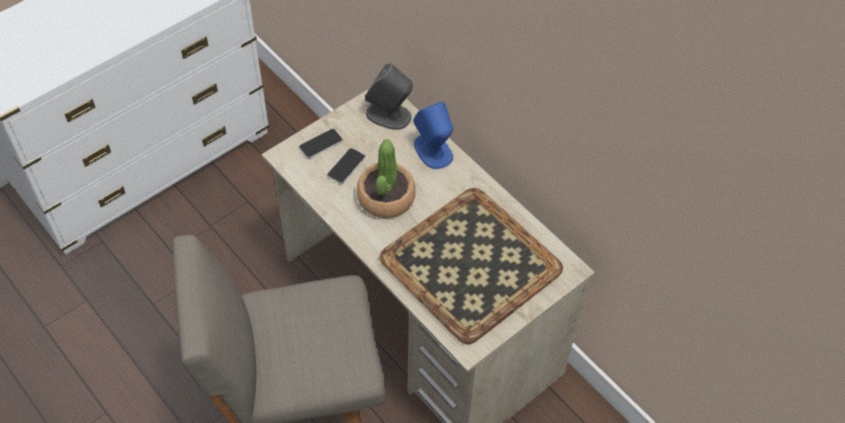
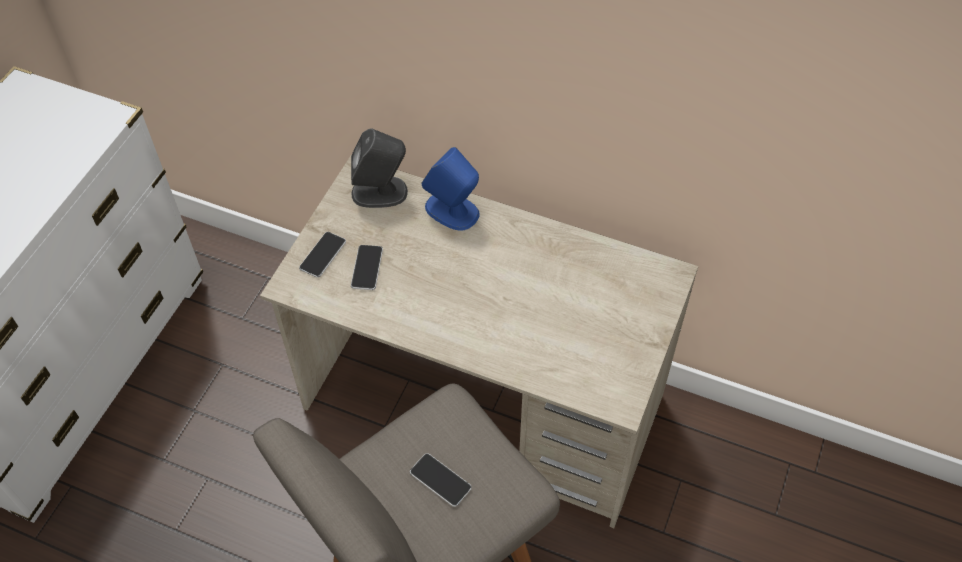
camera: 25 degrees left, 0 degrees up
(305, 337) = (440, 480): none -> phone
(386, 197) = (432, 283): potted plant -> none
(468, 263) = (566, 315): tray -> none

